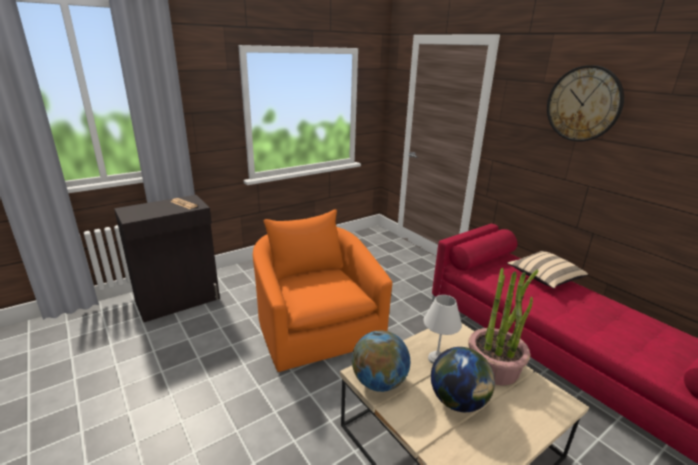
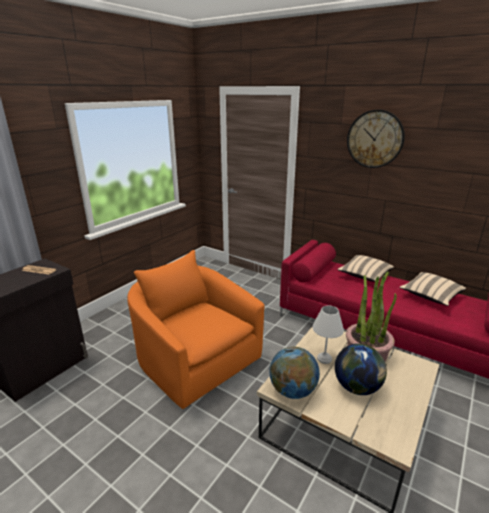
camera: 20 degrees left, 0 degrees up
(625, 321) = (430, 296): none -> beige pillow

